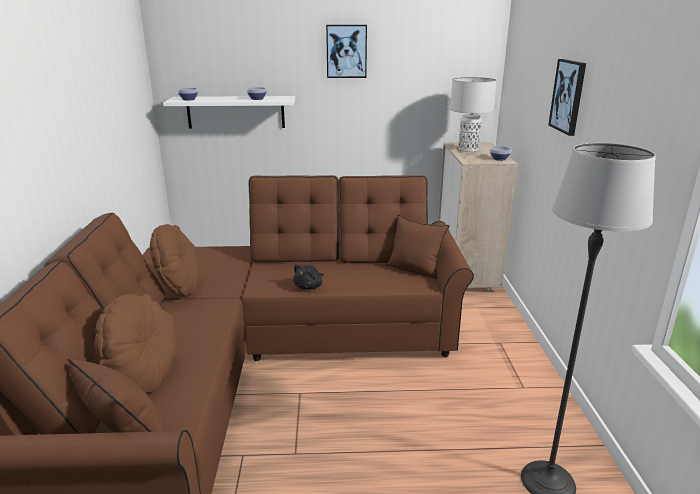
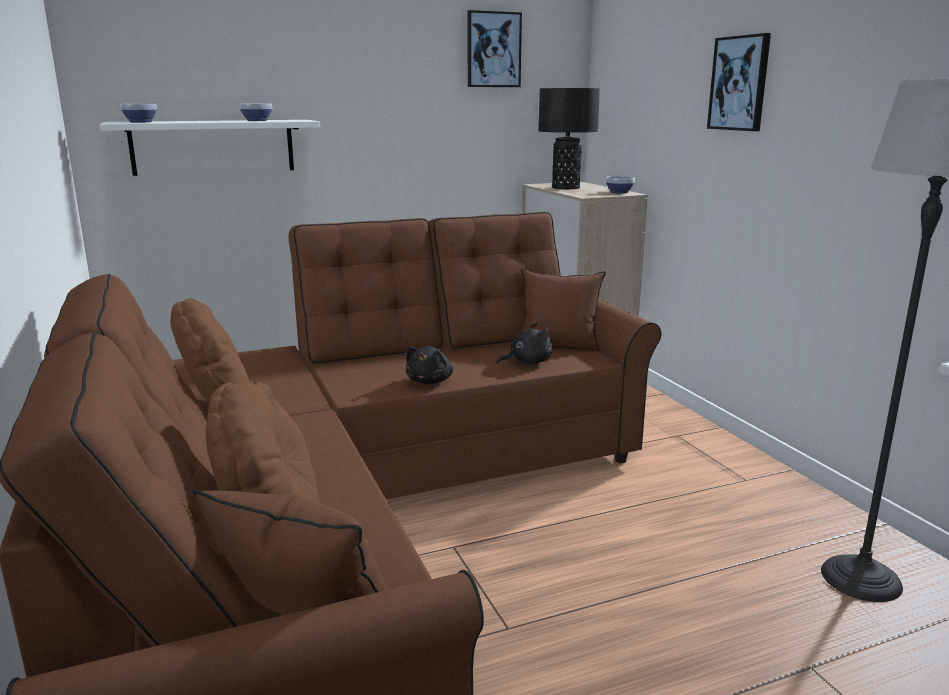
camera: 20 degrees left, 5 degrees down
(346, 51) = (383, 52): picture -> picture (493, 50)
(380, 281) = (527, 362): none -> black plush toy
(468, 149) = (566, 187): white table lamp -> black table lamp

